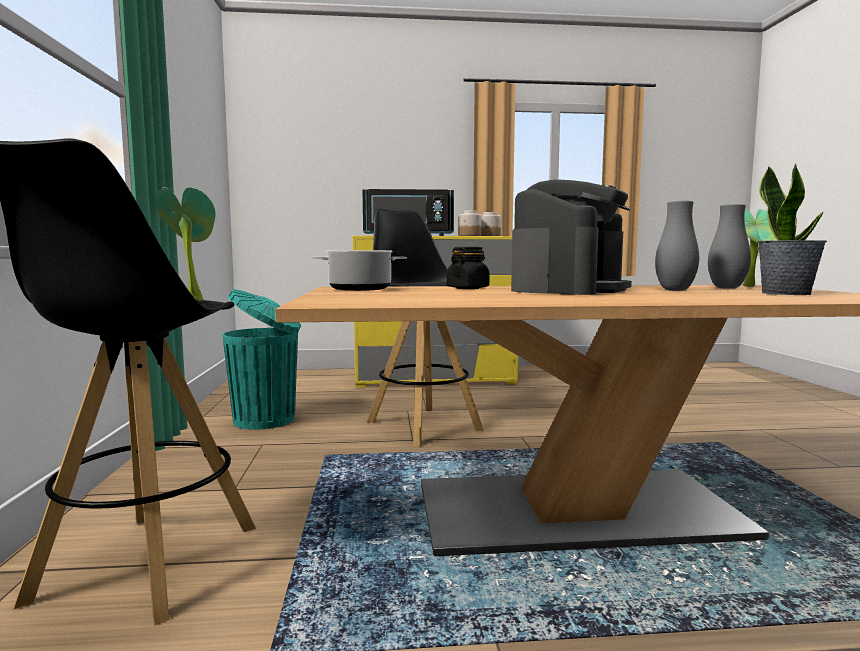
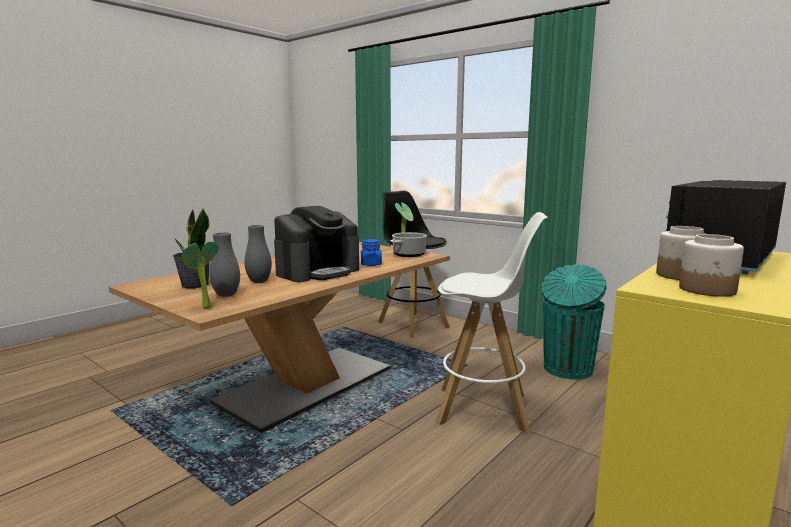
camera: 135 degrees right, 5 degrees up
(423, 425) = (483, 409): black stool -> white stool
(468, 288) = (371, 264): black jar -> blue jar
(569, 289) = (318, 272): coffee machine -> coffee machine turned 120 degrees counterclockwise

